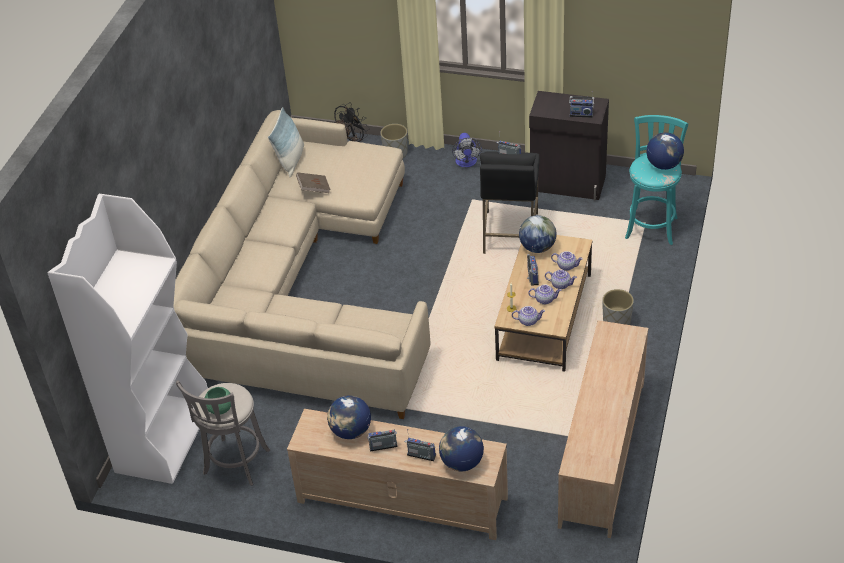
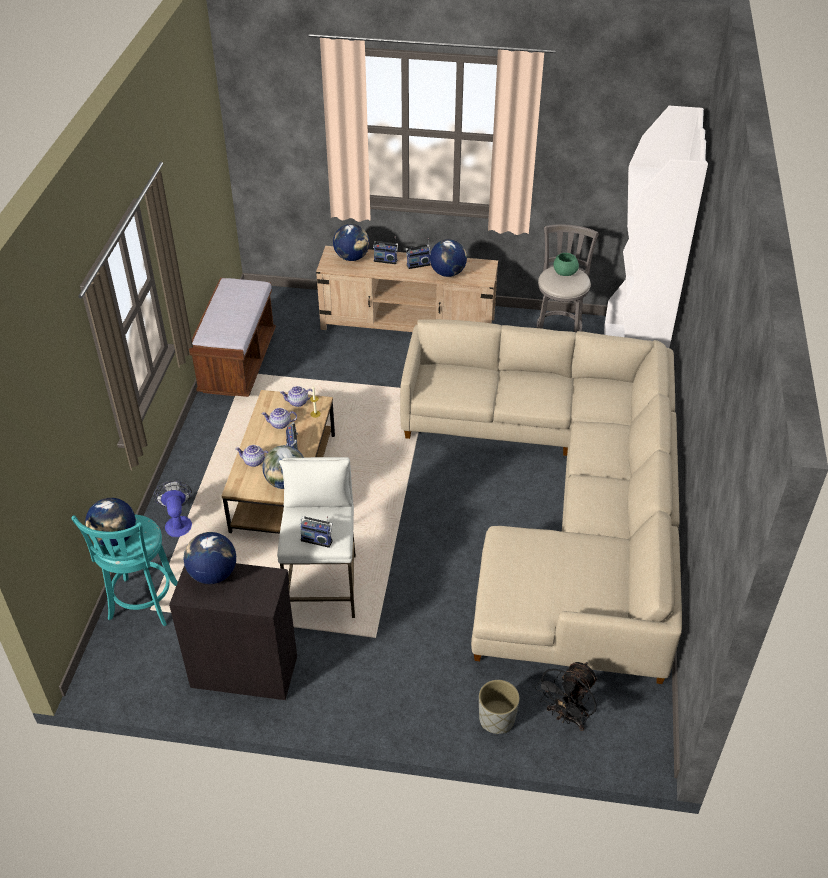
camera: 170 degrees right, 0 degrees up
(291, 160) = (621, 585): pillow -> none
(314, 188) = (572, 539): brown book -> none
(466, 163) = (389, 704): fan -> fan (178, 522)
(510, 234) = (323, 586): black stool -> white stool
(560, 284) = (262, 441): teapot -> none
(581, 114) = (213, 574): radio -> globe
(602, 453) = (238, 363): beige tv stand -> brown bench
(617, 322) = (207, 480): grey planter -> none

